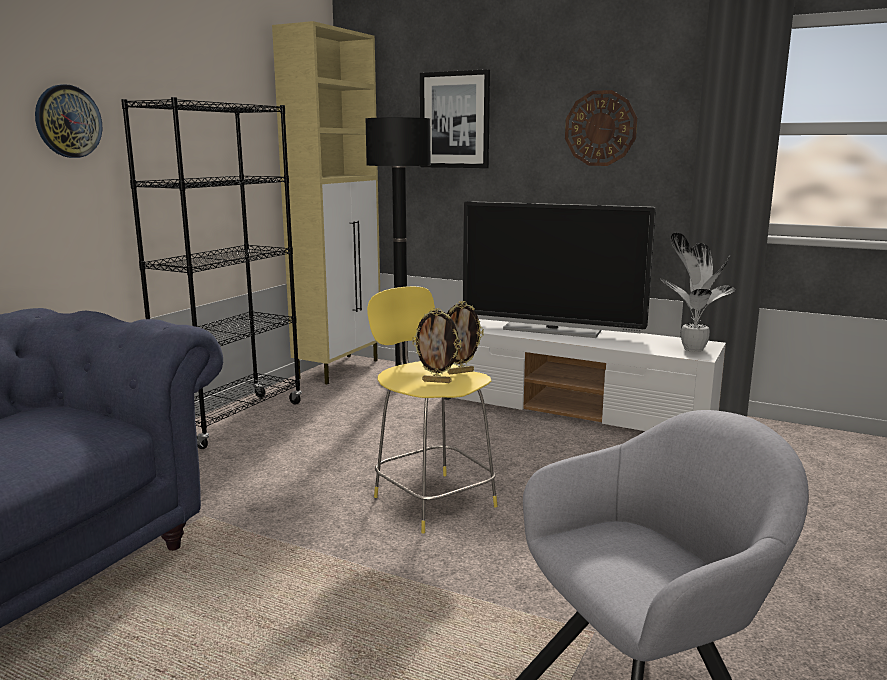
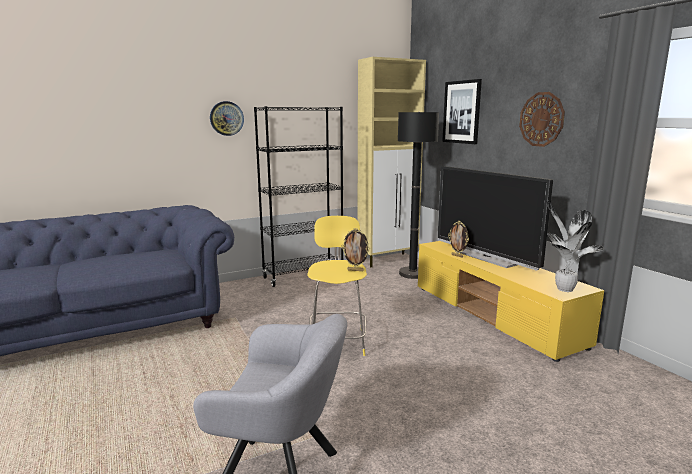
camera: 35 degrees right, 0 degrees up
(437, 381) = (335, 272): picture frame -> picture frame (457, 256)
(574, 410) = (494, 315): white tv stand -> yellow tv stand

